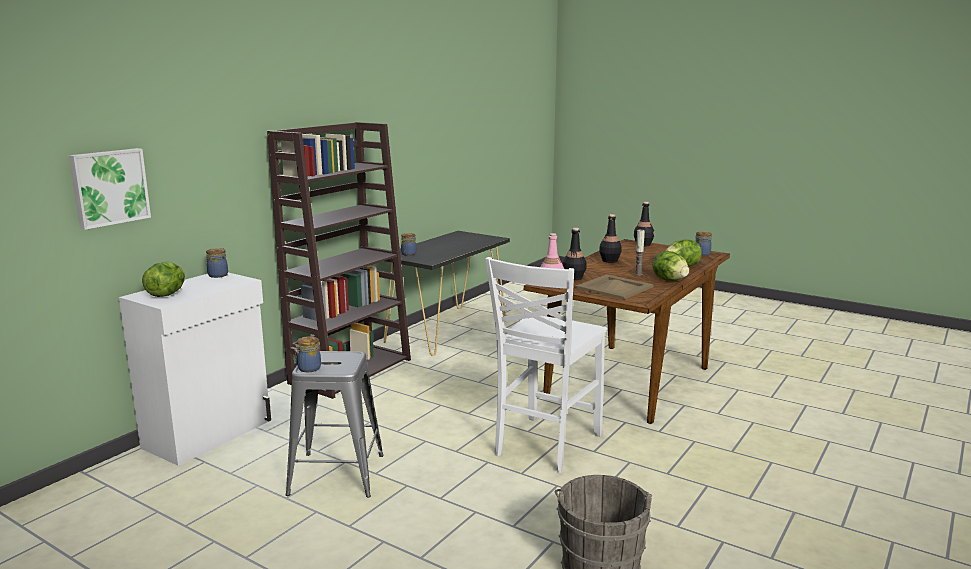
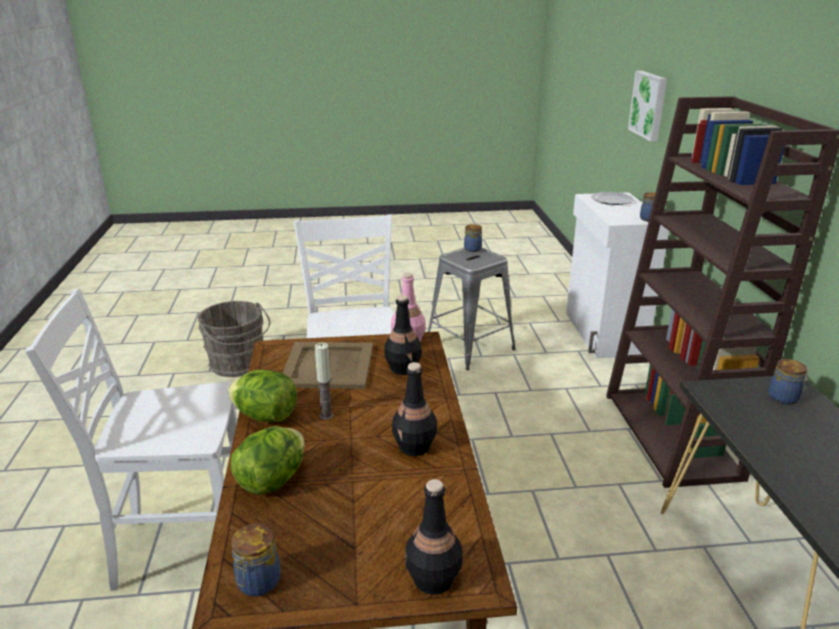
camera: 140 degrees right, 10 degrees up
(167, 294) = (612, 200): lettuce -> plate
(721, 432) = (181, 548): none -> white chair

